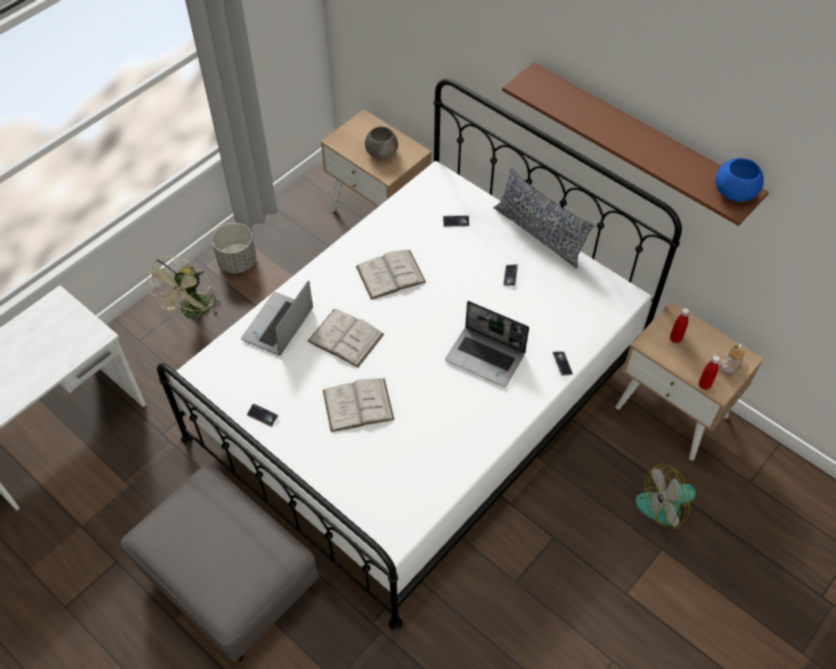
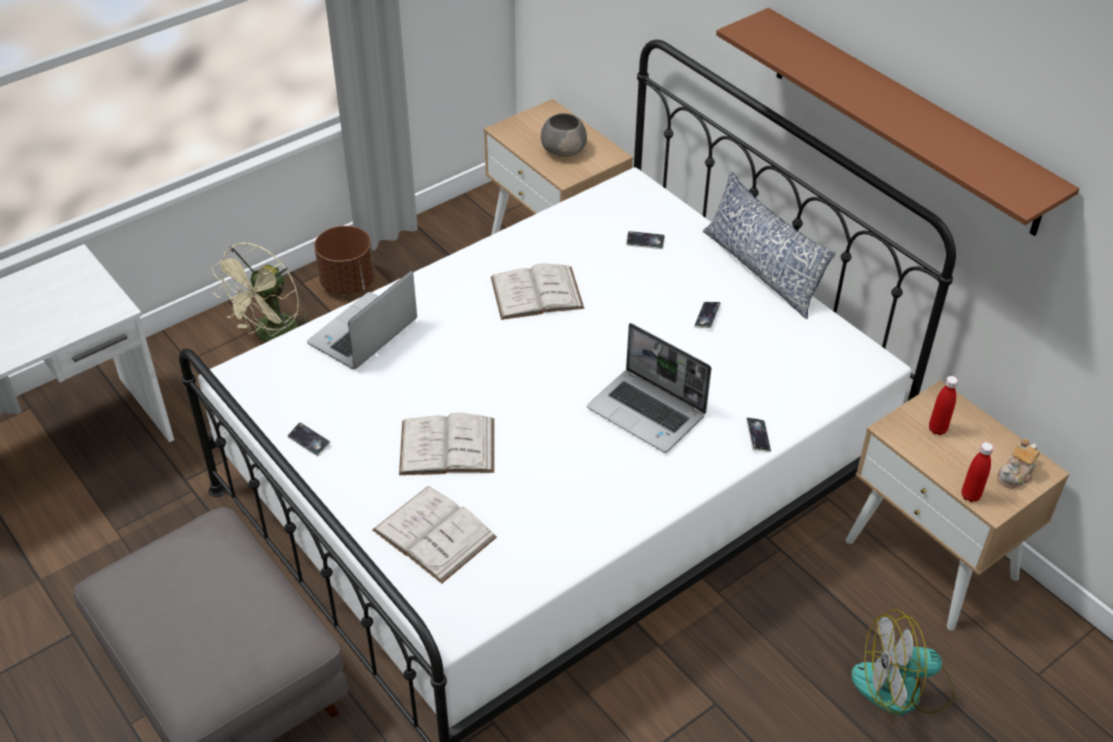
camera: 10 degrees right, 10 degrees down
(237, 261) = (348, 283): grey planter -> brown planter
(345, 338) = (453, 361): white book -> white book (434, 534)
(735, 192) = (1028, 183): blue bowl -> none

